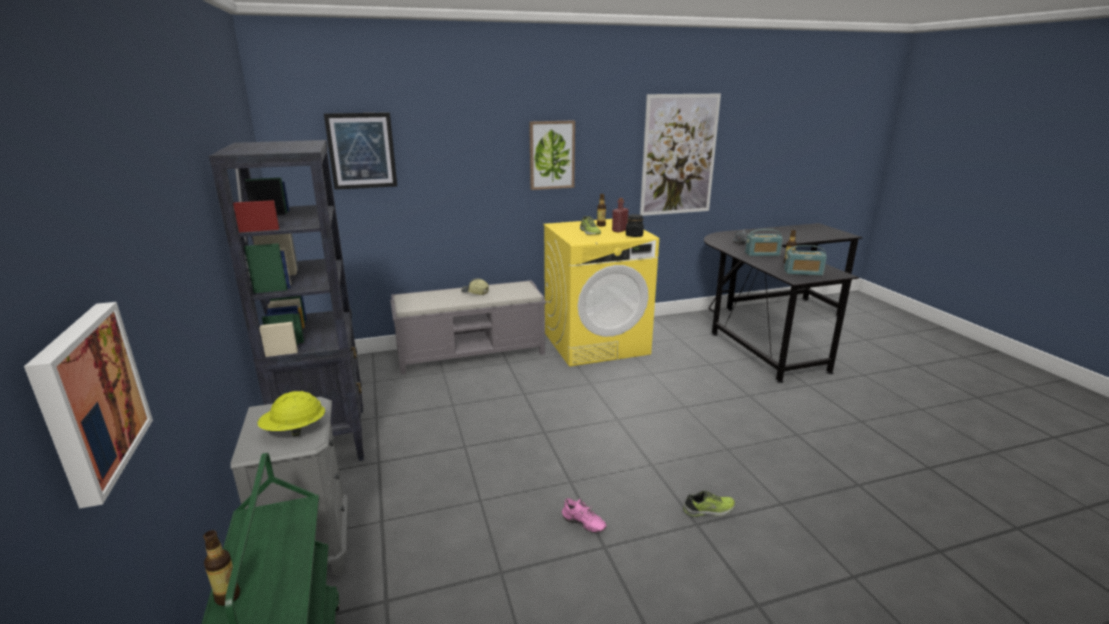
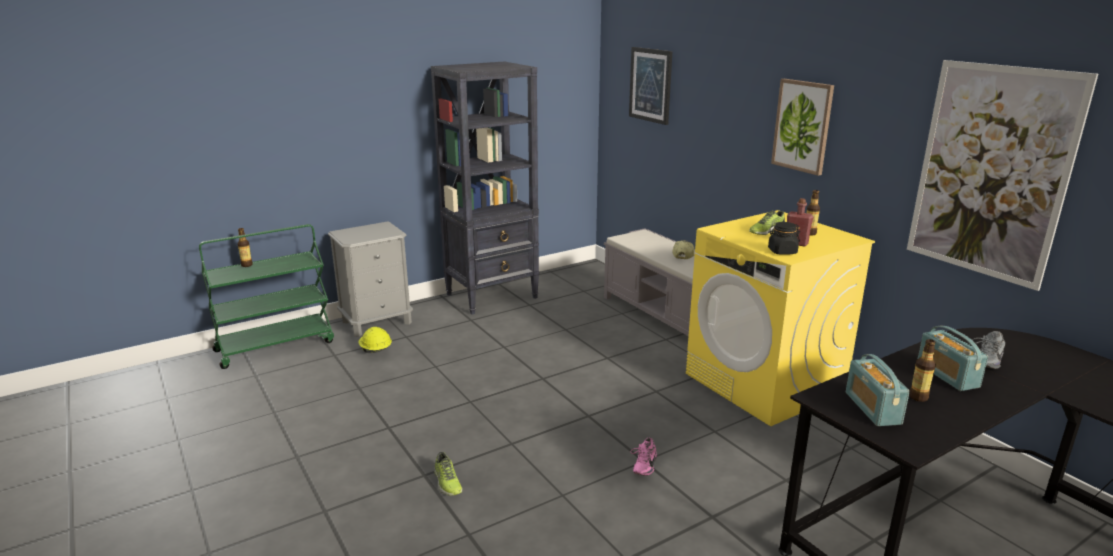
camera: 75 degrees right, 0 degrees up
(88, 399) = (202, 143): picture -> none
(294, 430) = (362, 235): yellow hard hat -> yellow hard hat (375, 350)
(582, 525) = (414, 414): pink shoe -> pink shoe (643, 466)

